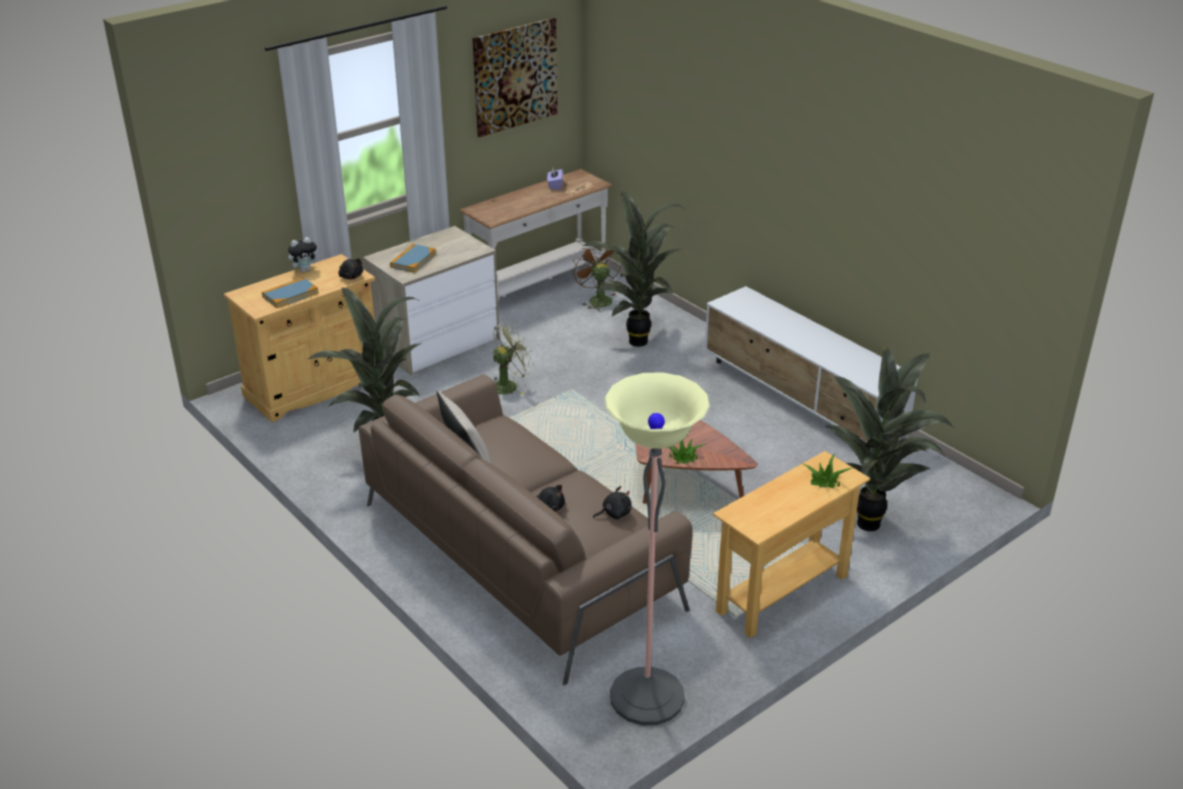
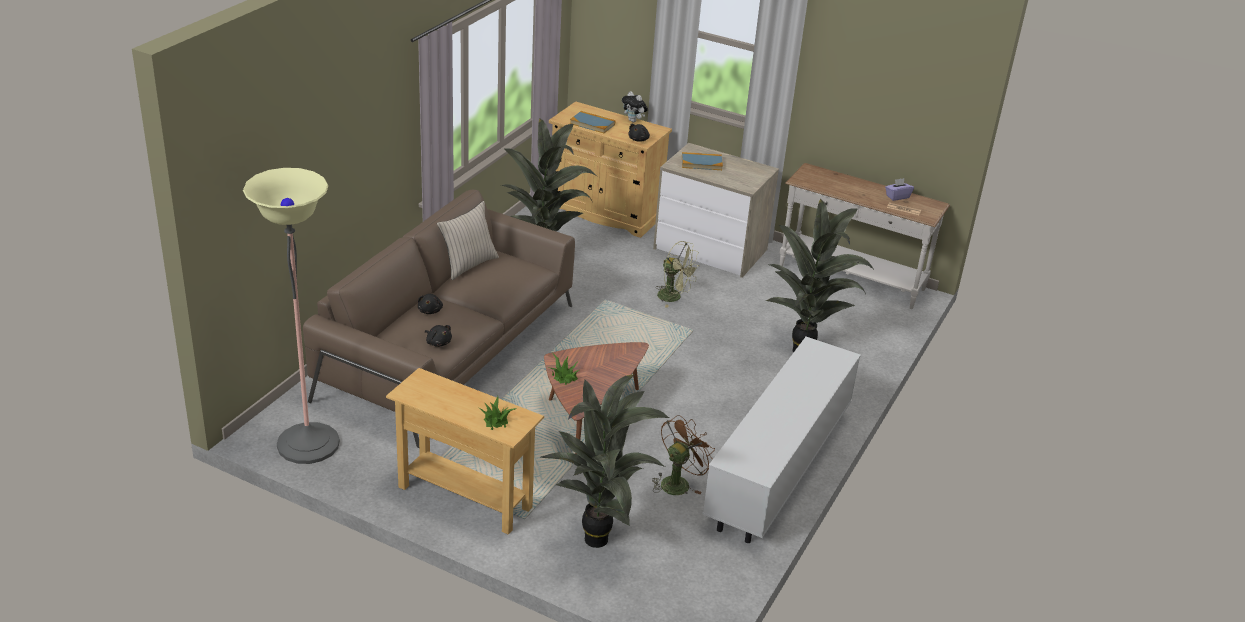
camera: 65 degrees right, 0 degrees up
(515, 76) = (894, 73): picture -> none
(597, 299) = (856, 314): brown fan -> brown fan (678, 482)

